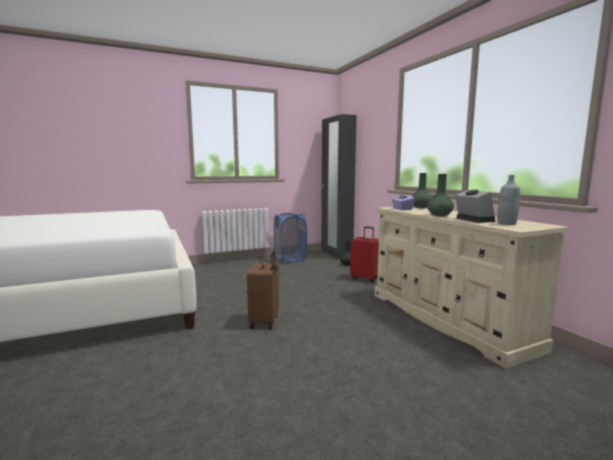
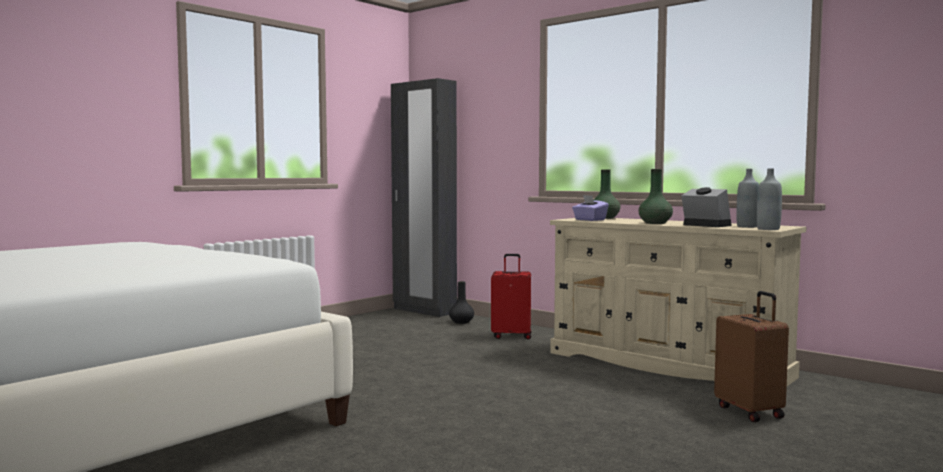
camera: 25 degrees left, 5 degrees down
(265, 322) = (444, 400): brown suitcase -> brown suitcase (750, 412)
(290, 259) = (357, 324): blue laundry basket -> none
(517, 228) = (768, 229): none -> grey bottle

